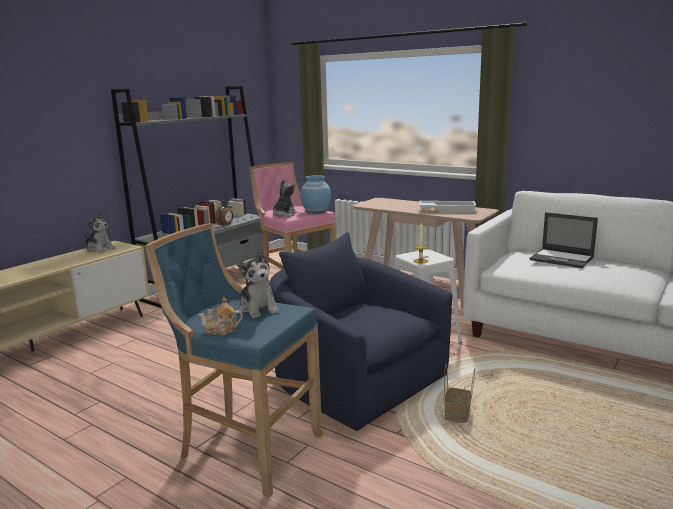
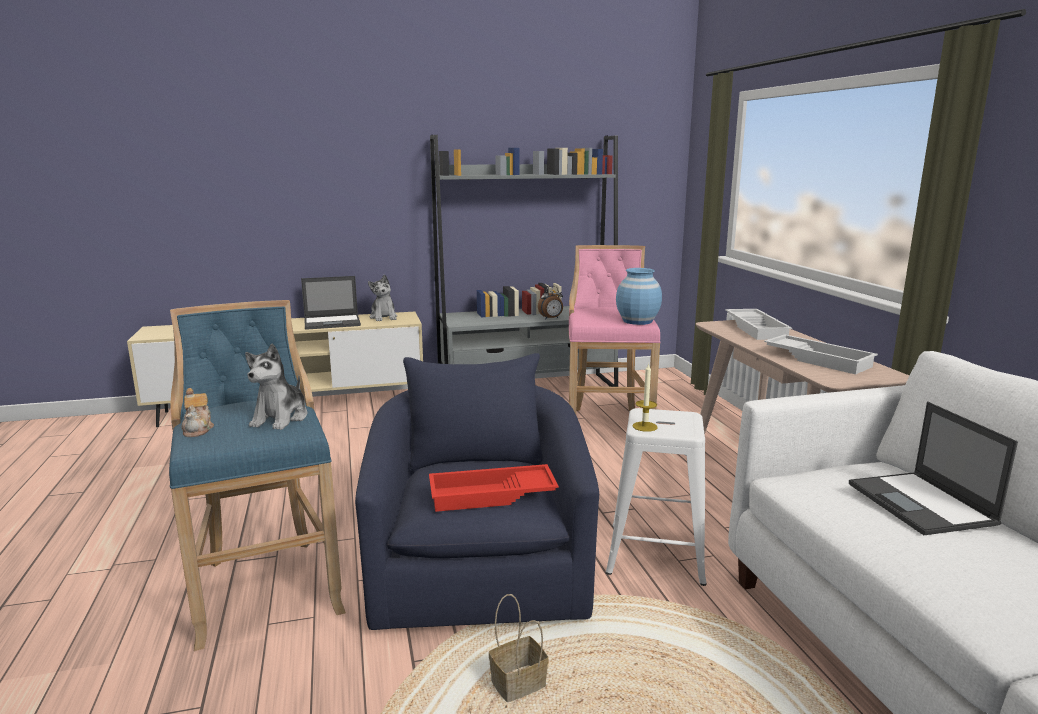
camera: 40 degrees right, 0 degrees up
(63, 261) = (333, 322): none -> laptop
(221, 330) = (198, 429): teapot -> teapot turned 135 degrees counterclockwise
(284, 215) = (589, 317): plush toy -> none
(388, 202) = (757, 329): none -> white tray
(390, 320) = (491, 496): none -> red tray

